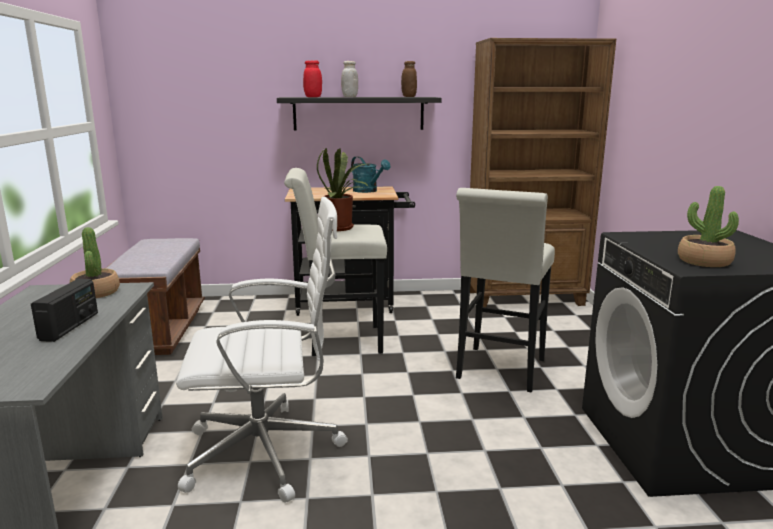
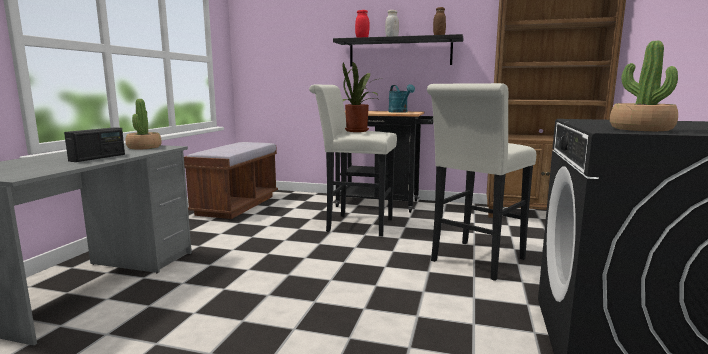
camera: 20 degrees right, 5 degrees down
(268, 452) = (241, 285): white office chair -> none

